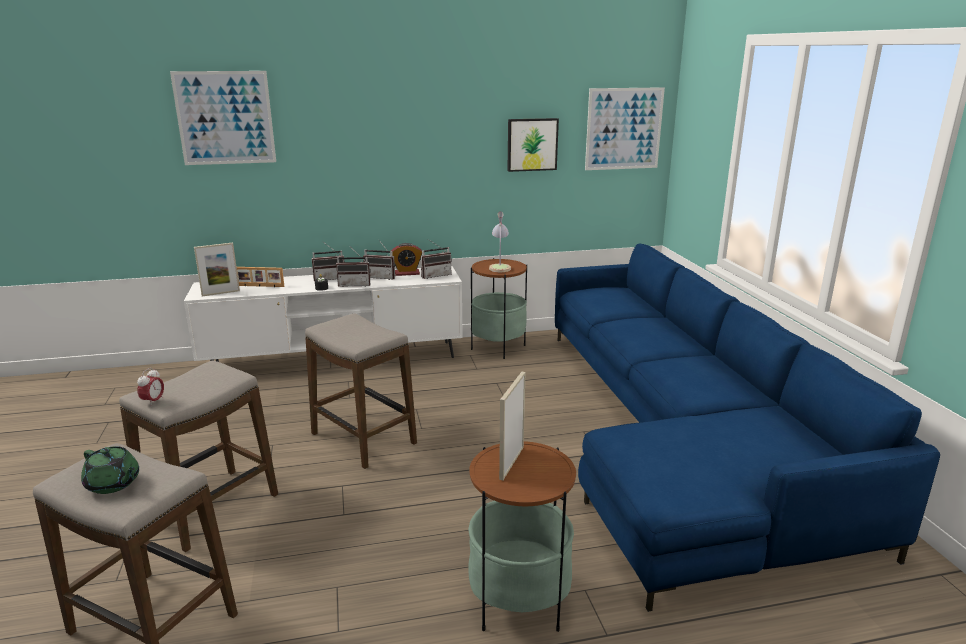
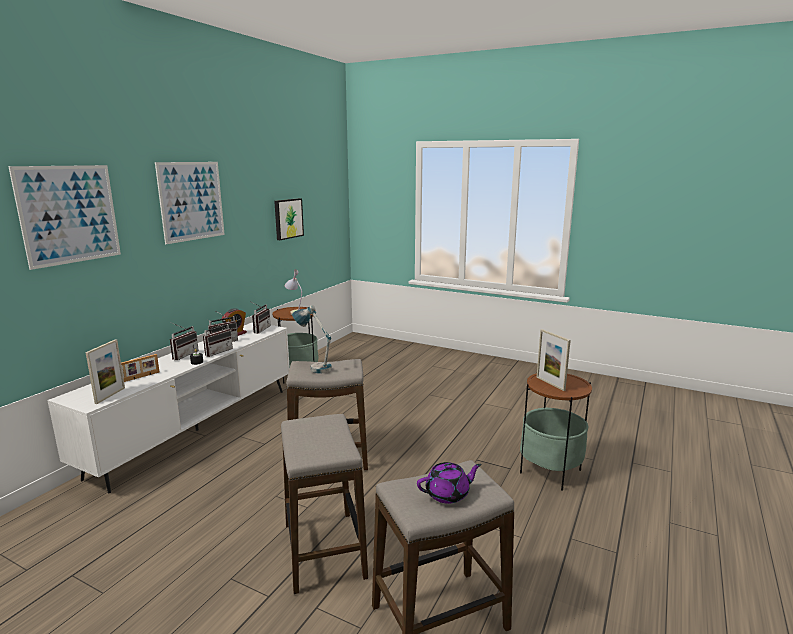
camera: 50 degrees left, 5 degrees down
(113, 484) = (448, 494): green teapot -> purple teapot
(153, 401) = (328, 455): alarm clock -> none
(351, 326) = (314, 367): none -> table lamp
(624, 129) = (329, 203): picture -> picture (191, 201)
(677, 436) = (467, 377): blue sofa -> none

